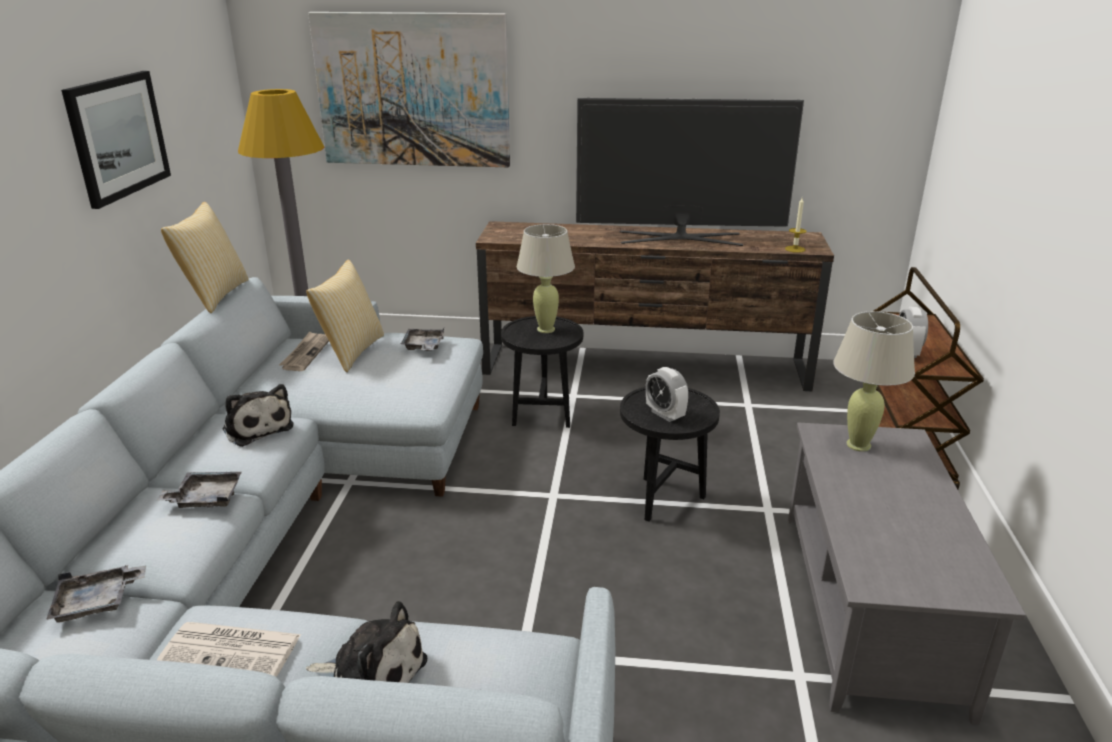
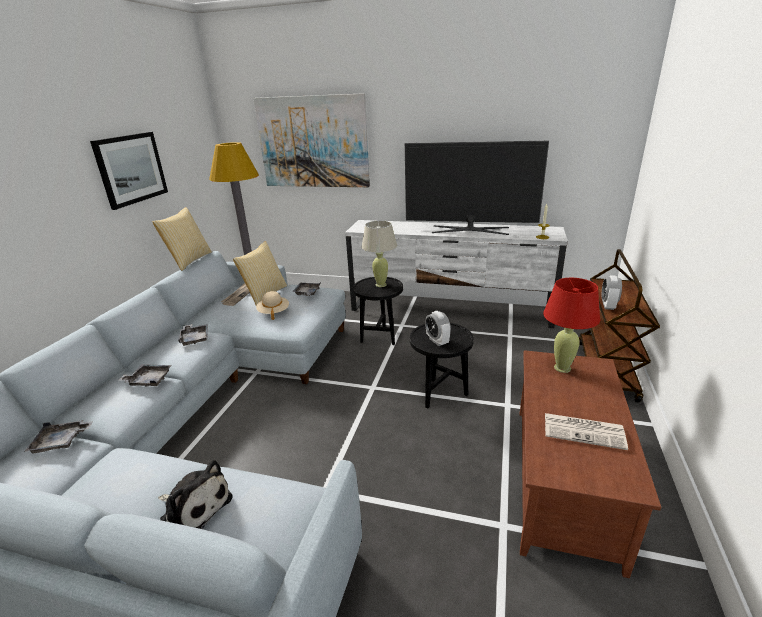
camera: 10 degrees right, 0 degrees up
(233, 650) = (121, 480): newspaper -> newspaper (584, 431)
(257, 427) = (195, 338): plush toy -> grey tray
(377, 380) = (273, 312): none -> beige hat
(646, 367) = (450, 309): brown tv stand -> white tv stand
(858, 445) = (562, 368): beige table lamp -> red table lamp
(866, 606) = (561, 478): grey coffee table -> brown coffee table

